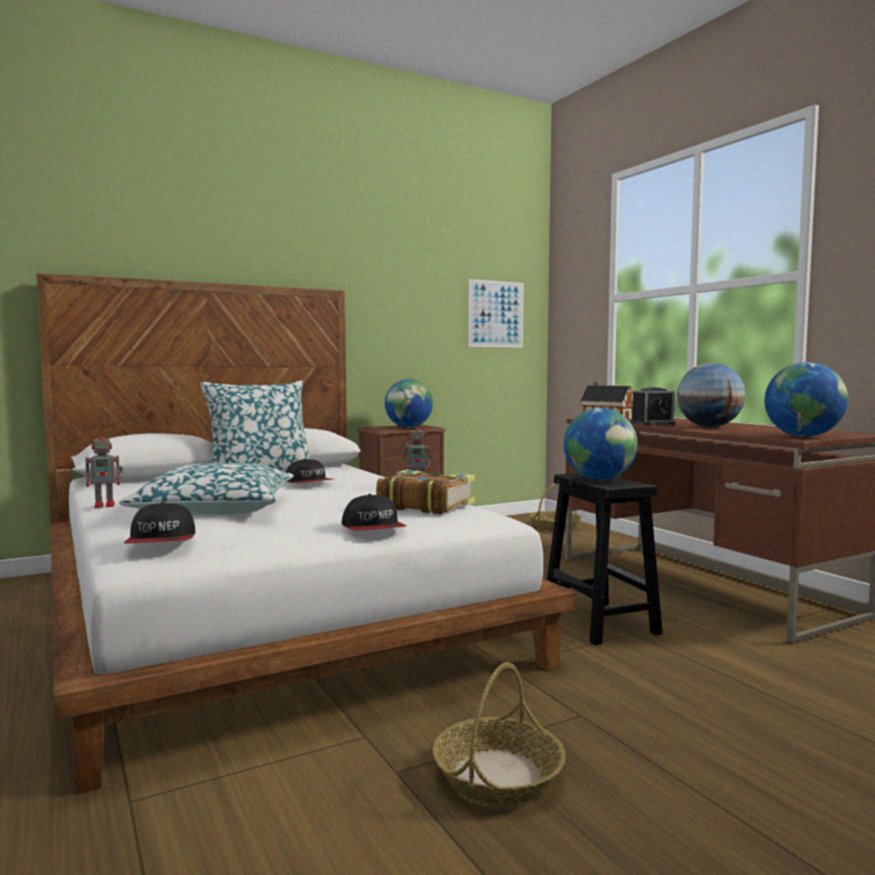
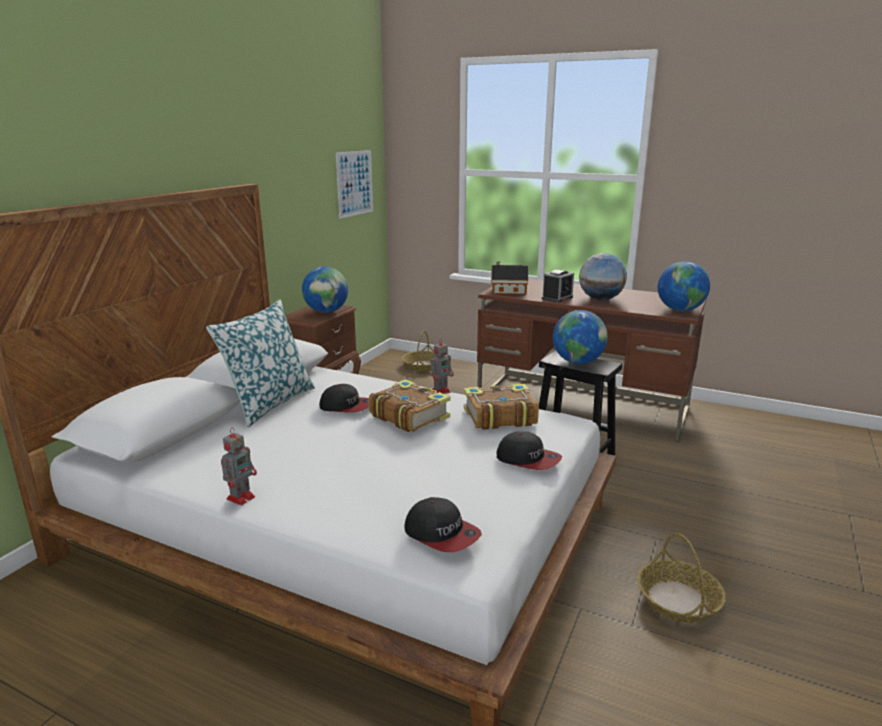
camera: 35 degrees left, 15 degrees up
(215, 509) = (364, 472): pillow -> none
(342, 492) = (409, 416): none -> book

